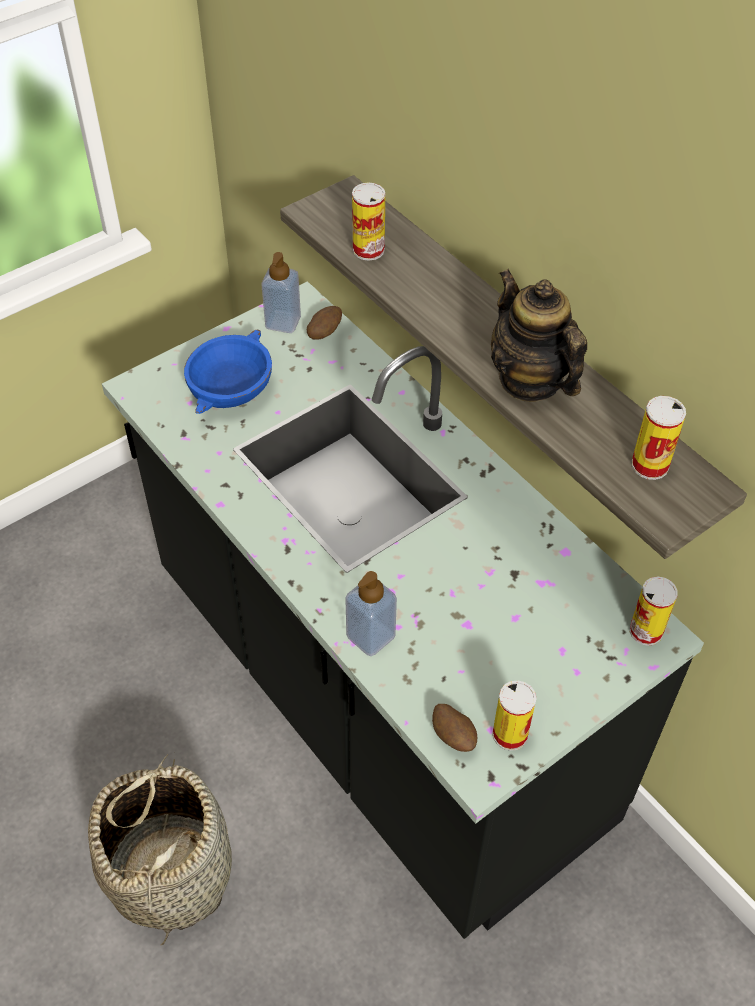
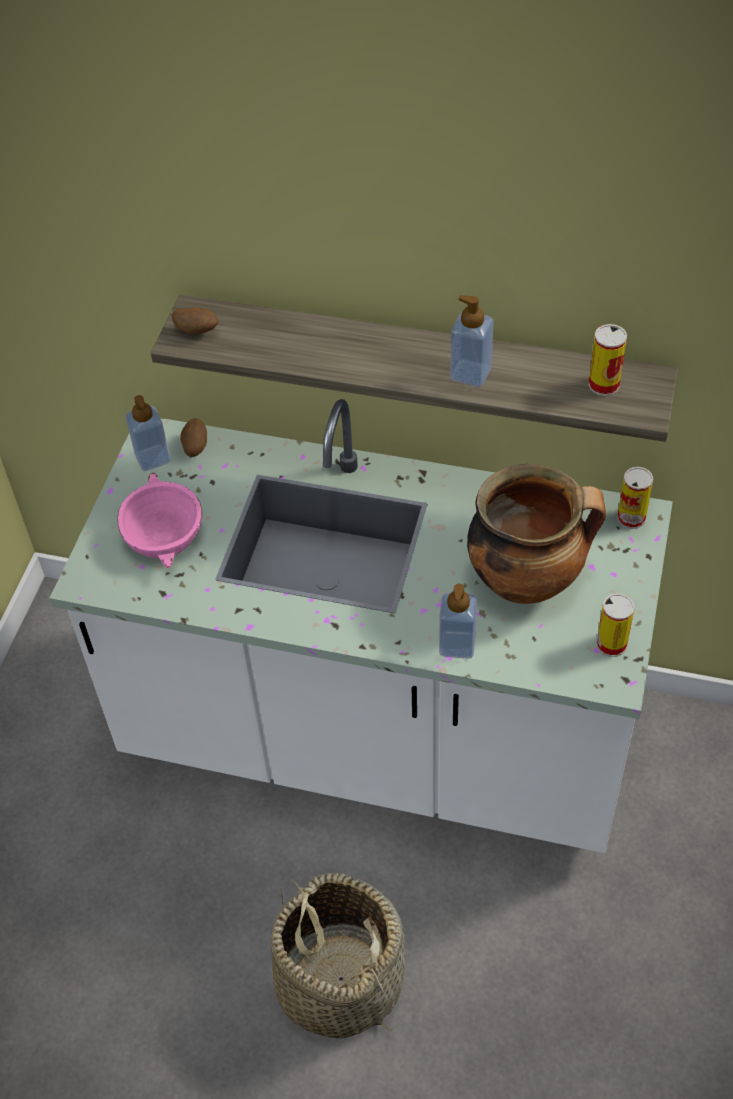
camera: 35 degrees left, 0 degrees up
(231, 389) = (165, 535): blue bowl -> pink bowl
(368, 250) = (256, 346): can -> none
(375, 698) = (377, 738): black counter -> white counter
(453, 736) = (577, 671): potato -> potato (197, 331)
(490, 622) = (527, 580): none -> cooking pot
(530, 380) = (470, 373): teapot -> soap dispenser

